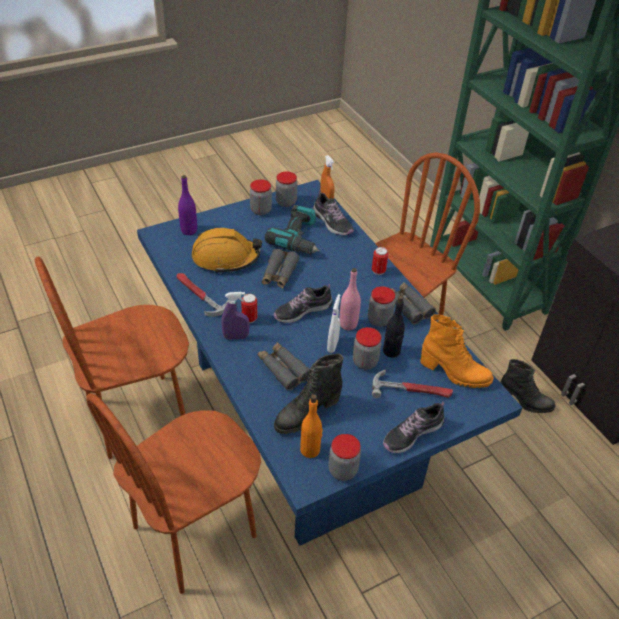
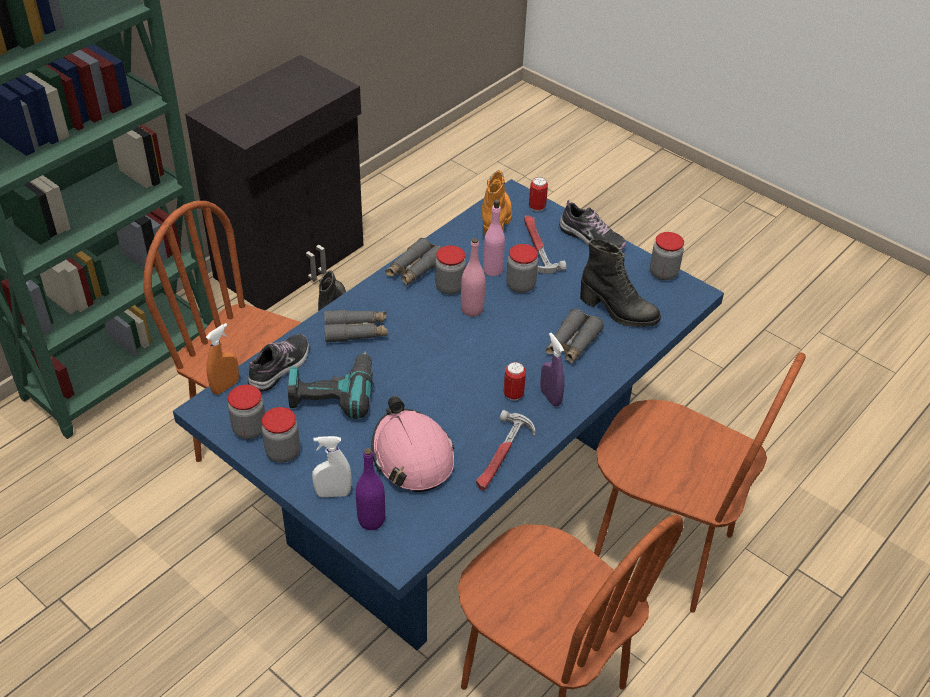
camera: 110 degrees left, 0 degrees up
(225, 257) = (412, 455): orange hard hat -> pink hard hat
(279, 274) = (417, 391): grey binoculars -> grey binoculars (356, 331)
(302, 311) = (472, 352): shoe -> none
(310, 450) = (657, 298): orange bottle -> none
(332, 345) = (512, 314): white spray bottle -> white spray bottle (333, 493)
(378, 271) = (363, 304): can -> can (537, 207)
(391, 351) = (493, 269): black bottle -> pink bottle

